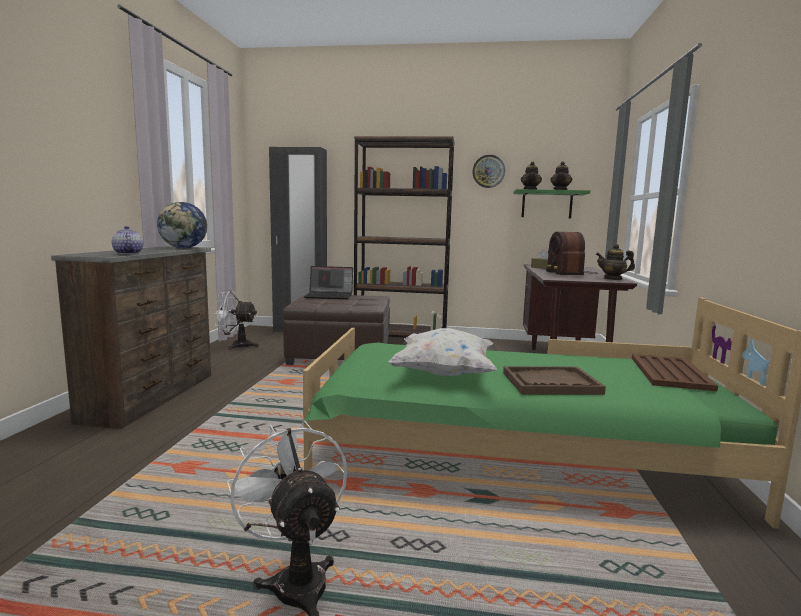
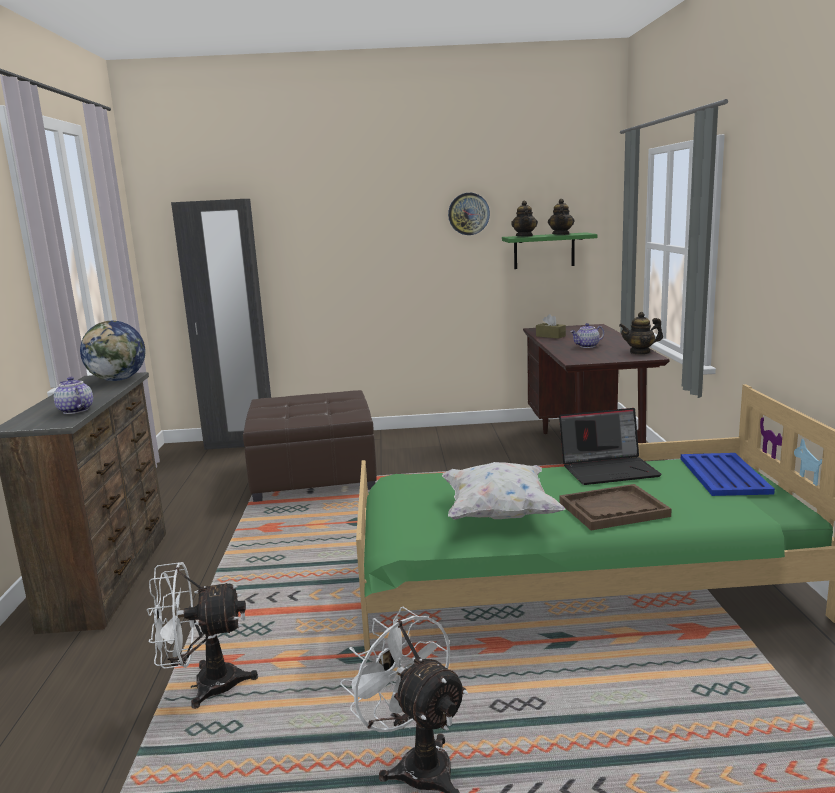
camera: 10 degrees left, 5 degrees up
(236, 346) = (169, 481): white fan -> white fan (204, 686)
(329, 296) = (288, 401): laptop -> laptop (609, 469)
(401, 338) = (378, 438): brown bookcase -> none
(569, 273) = (587, 346): radio -> teapot
(670, 373) = (724, 475): brown tray -> blue tray

